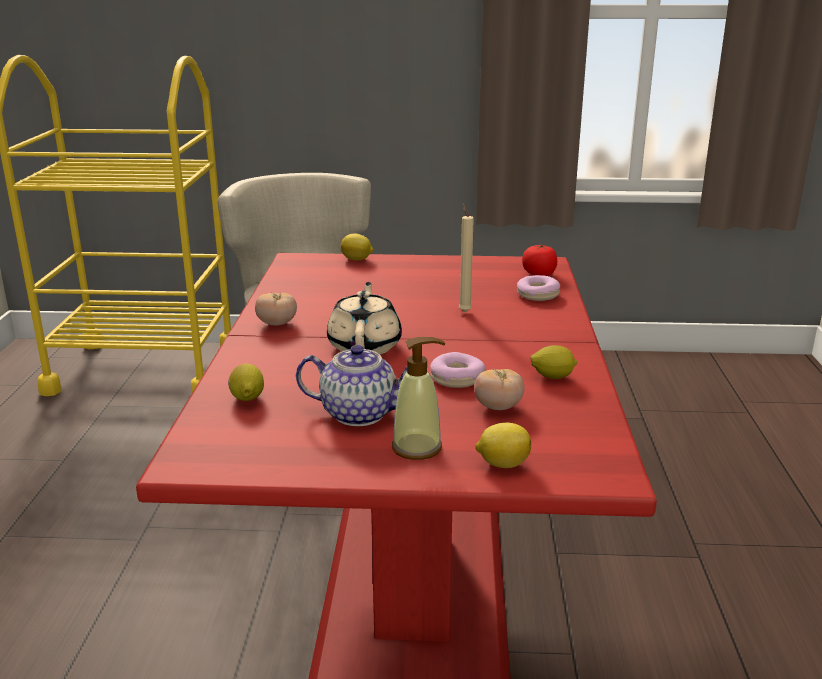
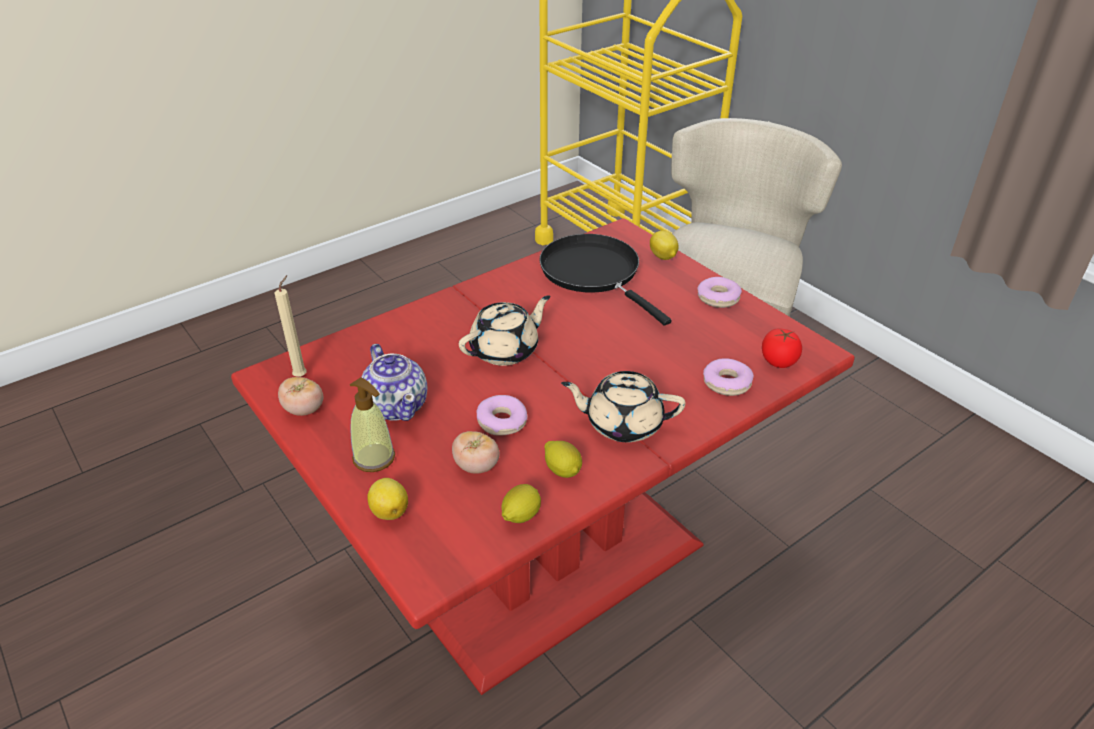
camera: 50 degrees right, 15 degrees up
(247, 399) = (368, 349): lemon -> lemon (520, 516)
(277, 324) = (493, 293): tomato -> tomato (304, 410)
(329, 284) = (594, 273): none -> black frying pan
(439, 263) = (718, 298): none -> donut
(464, 311) = (633, 362): beige candle -> beige candle (302, 375)
(529, 339) = (622, 423): none -> beige teapot

